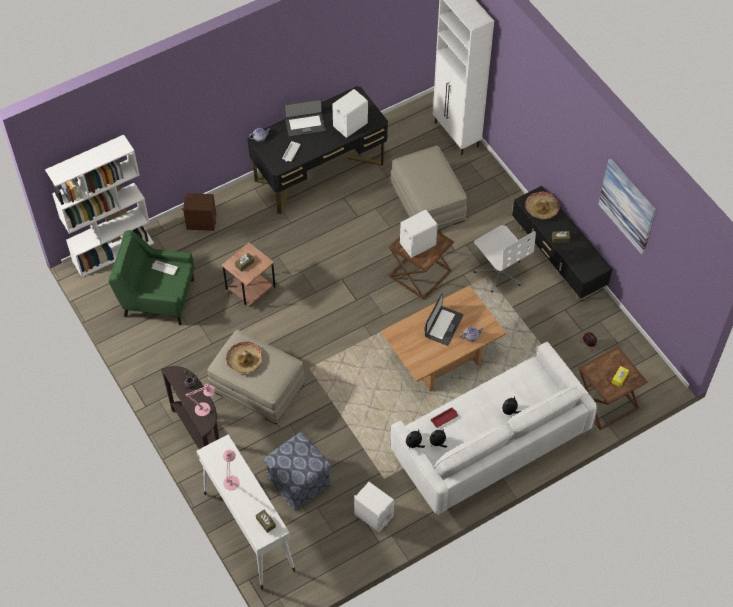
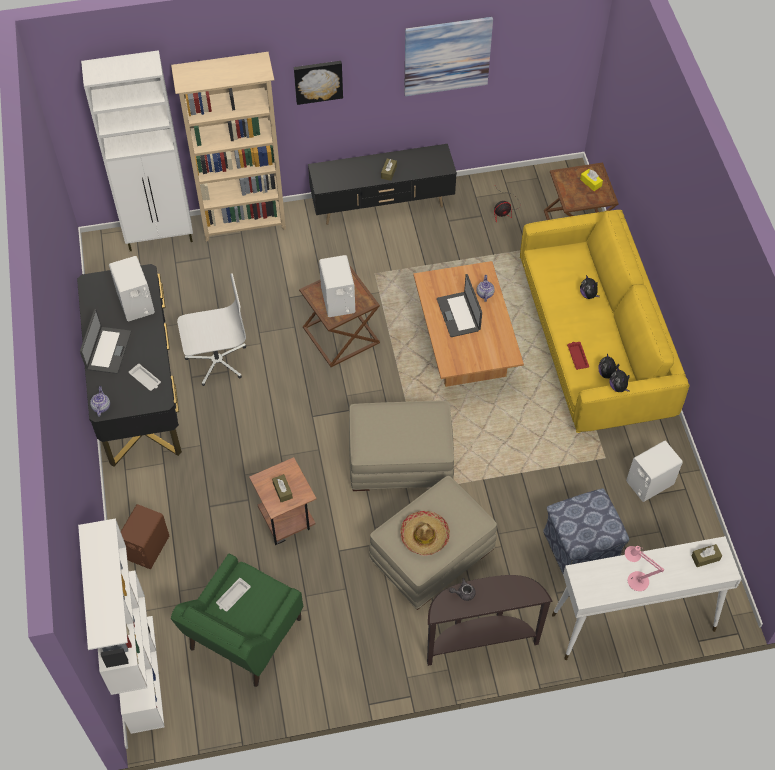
camera: 70 degrees left, 0 degrees up
(205, 409) = (511, 586): pink table lamp -> none
(427, 202) = (242, 295): beige ottoman -> beige ottoman (400, 460)
(443, 325) = (459, 314): laptop -> laptop turned 150 degrees counterclockwise
(489, 443) = (593, 343): white sofa -> yellow sofa
(494, 180) = (244, 223): none -> beige bookcase
(499, 272) = (374, 261): white office chair -> white office chair (217, 360)
(541, 208) = (340, 174): hat -> none
(561, 137) = (318, 81): none -> picture

